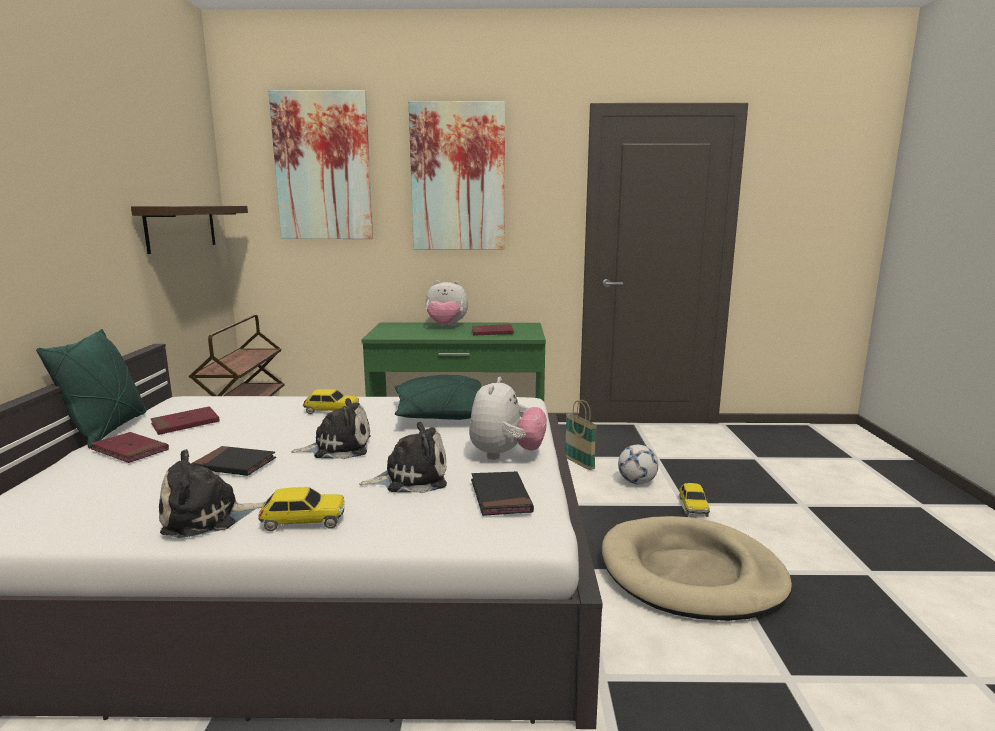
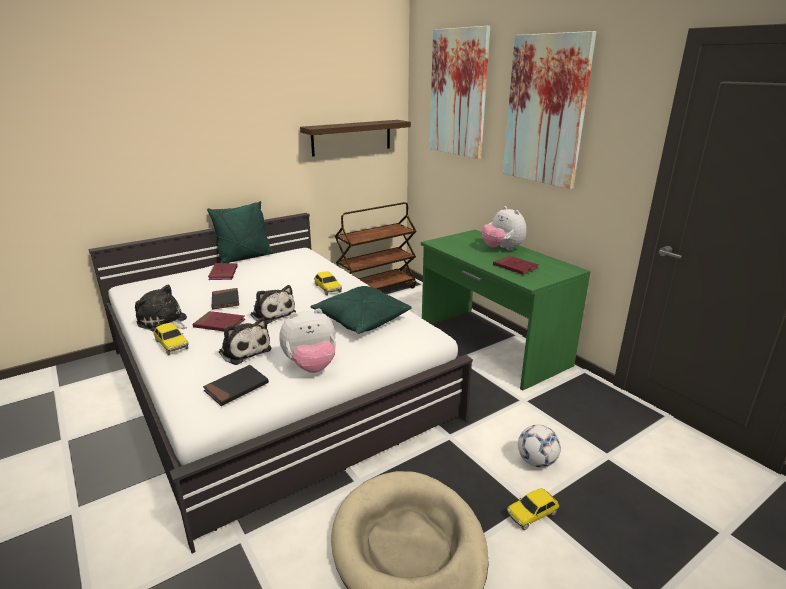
camera: 55 degrees right, 10 degrees up
(185, 424) = (268, 267): red book -> red book (219, 324)
(579, 463) = (528, 416): basket -> none

